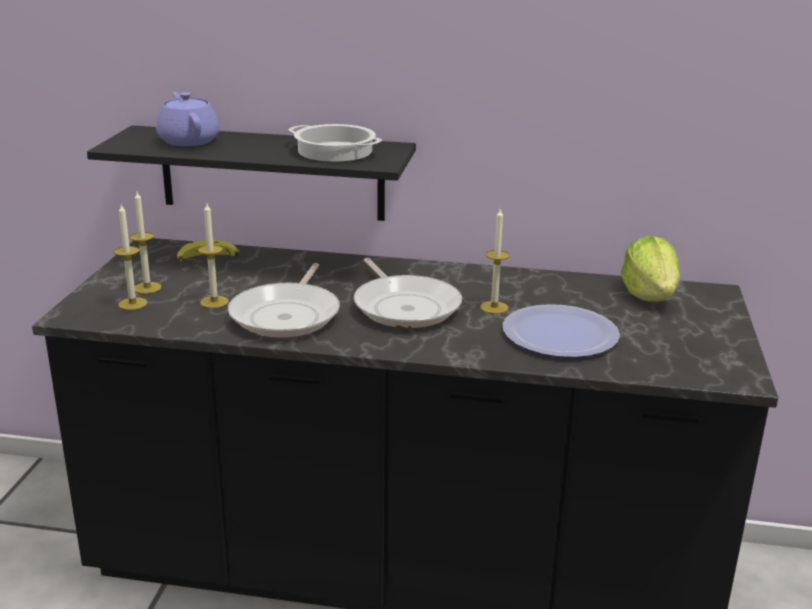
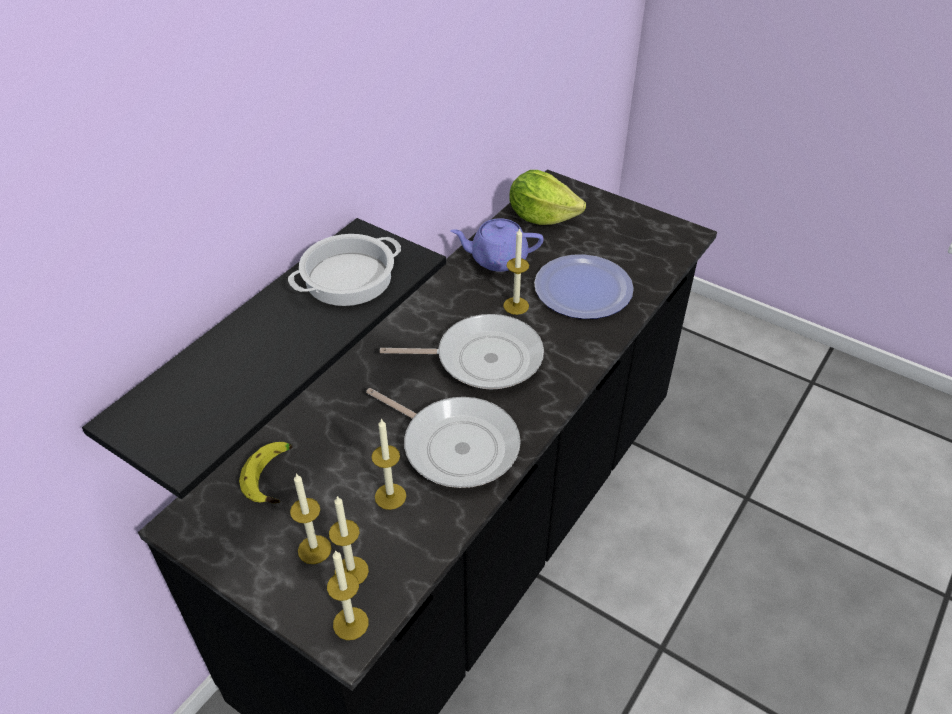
camera: 65 degrees left, 20 degrees up
(84, 313) = (350, 623): none -> candle
(188, 140) = (212, 383): purple teapot -> purple teapot (497, 259)

